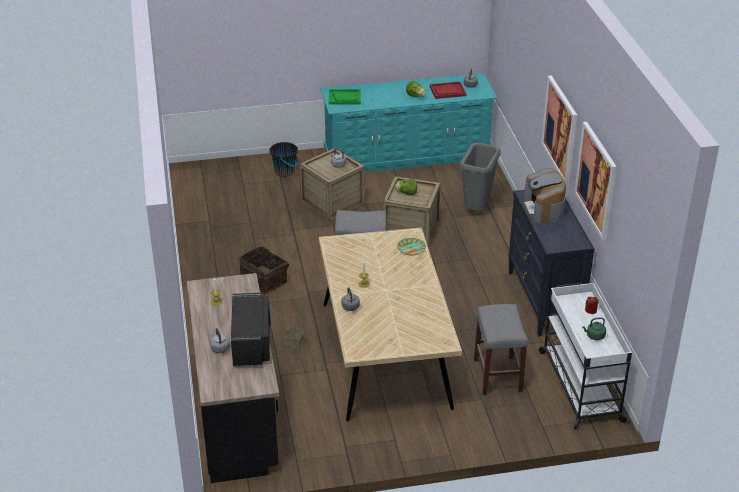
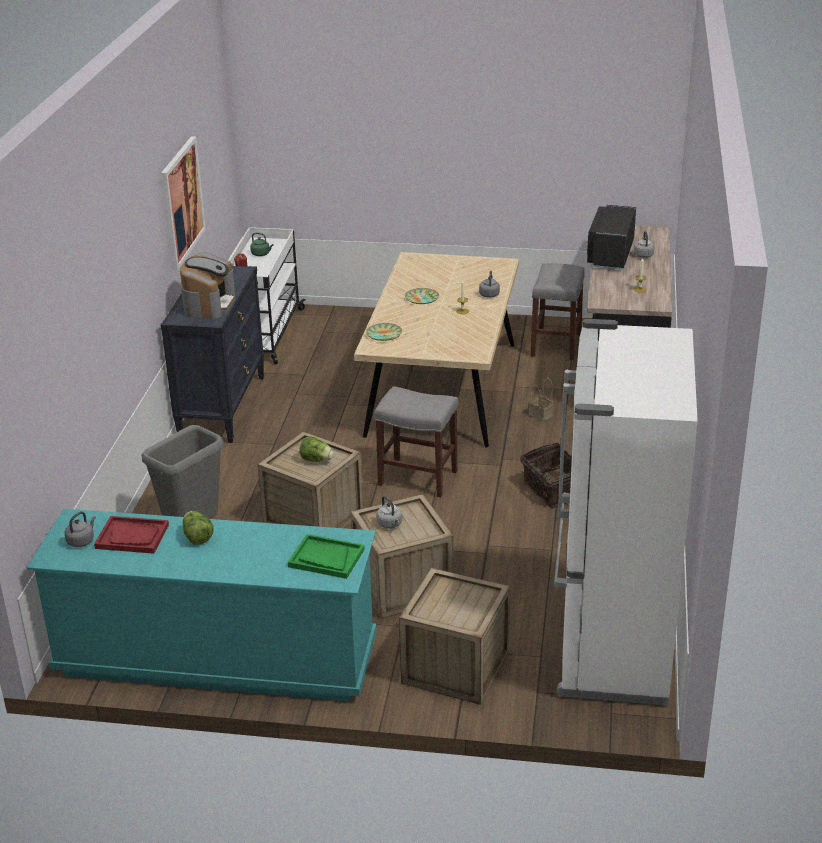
camera: 160 degrees left, 5 degrees down
(207, 194) = (611, 646): none -> white fridge
(285, 171) = (455, 667): black bucket -> crate
(405, 292) = (422, 298): none -> plate
(498, 376) = (337, 354): grey stool -> grey stool (555, 344)
(560, 129) = (141, 267): picture -> none

